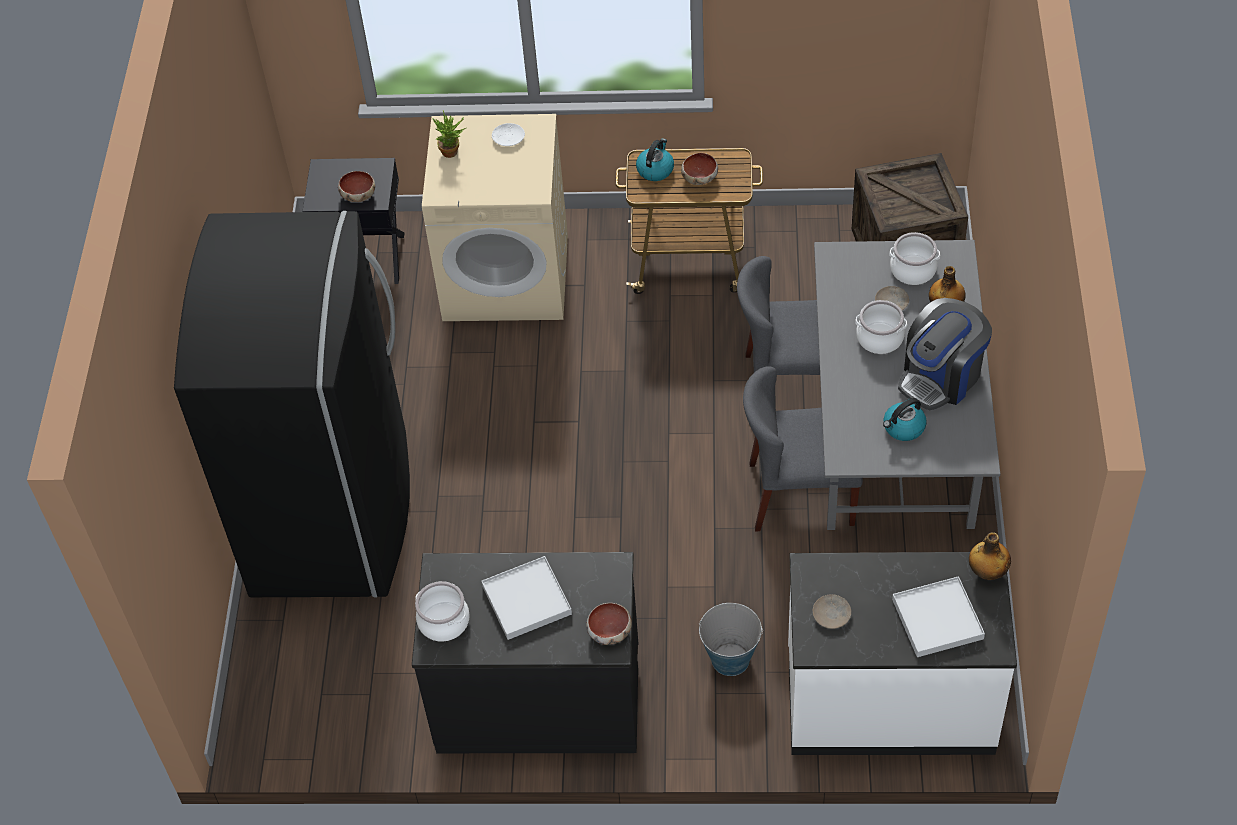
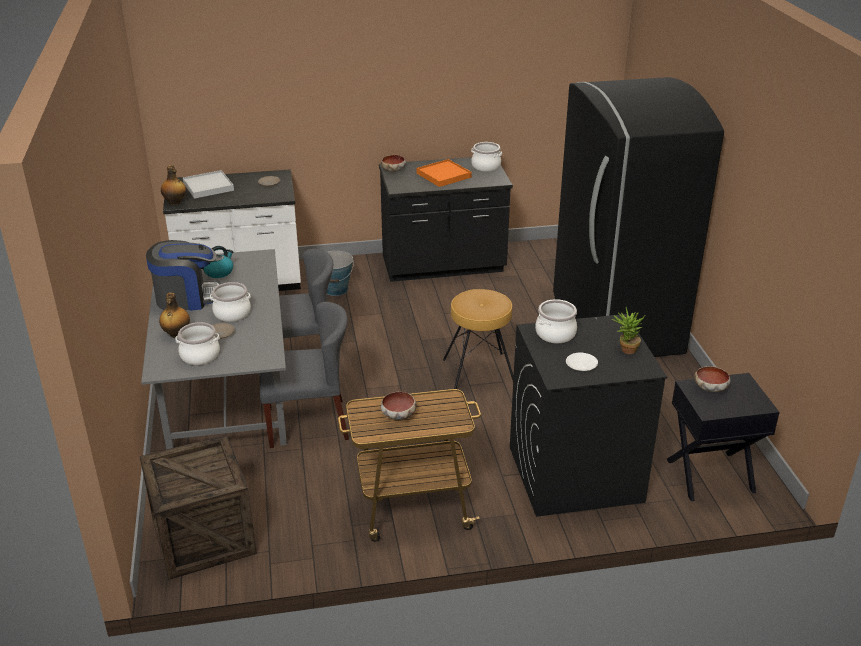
camera: 165 degrees right, 20 degrees down
(507, 277) = (574, 474): beige washing machine -> black washing machine
(515, 183) = (555, 334): none -> cooking pot
(526, 600) = (443, 175): white tray -> orange tray
(559, 442) = (479, 372): none -> brown stool
(655, 169) = (443, 417): kettle -> none
(941, 376) = (187, 298): coffee machine -> coffee machine turned 45 degrees clockwise

